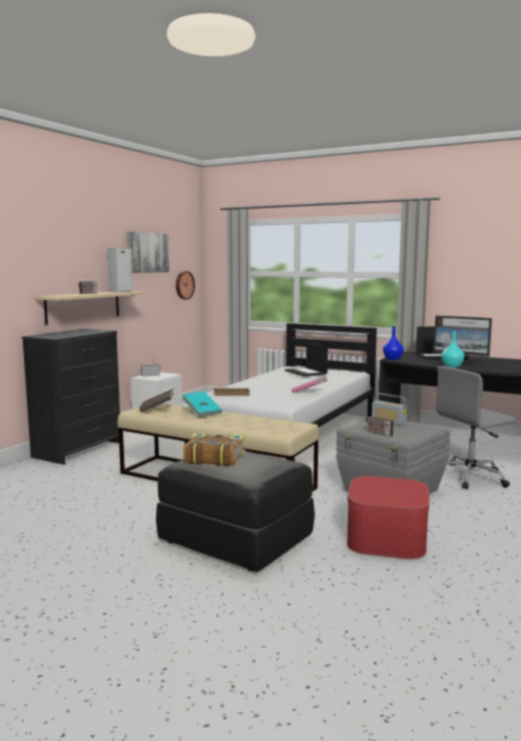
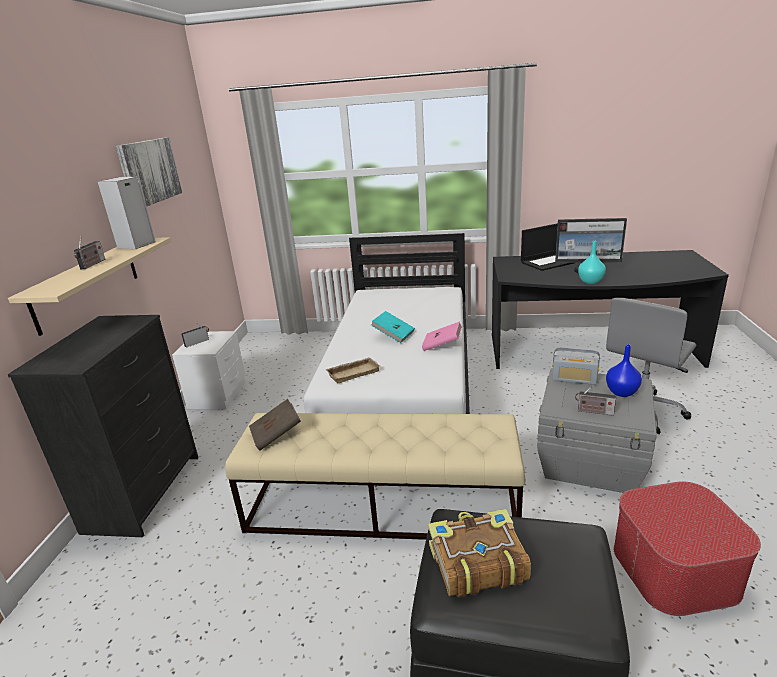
camera: 20 degrees left, 15 degrees up
(184, 285) = (200, 204): wall clock -> none
(202, 413) = (347, 427): turquoise book -> turquoise book (393, 335)
(306, 372) = (397, 301): laptop -> none
(392, 359) = (510, 277): blue vase -> blue vase (621, 392)

